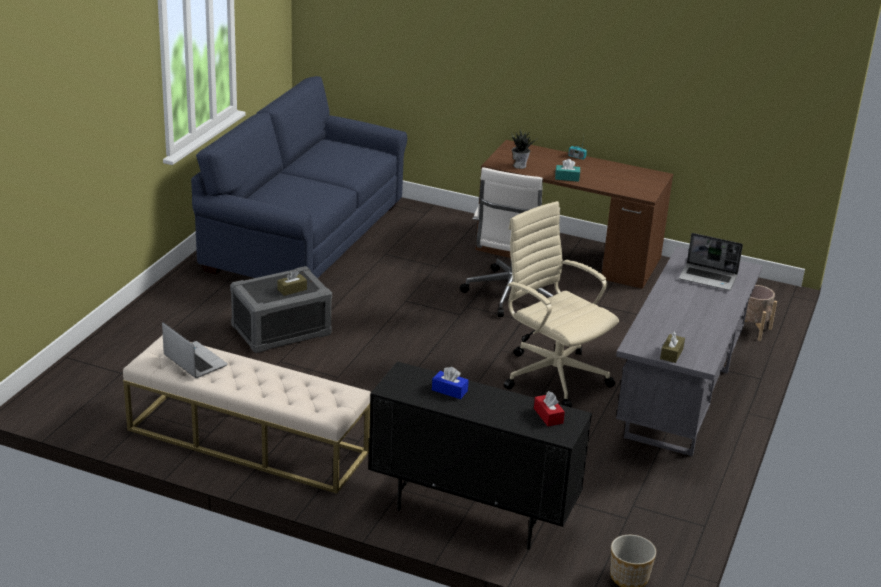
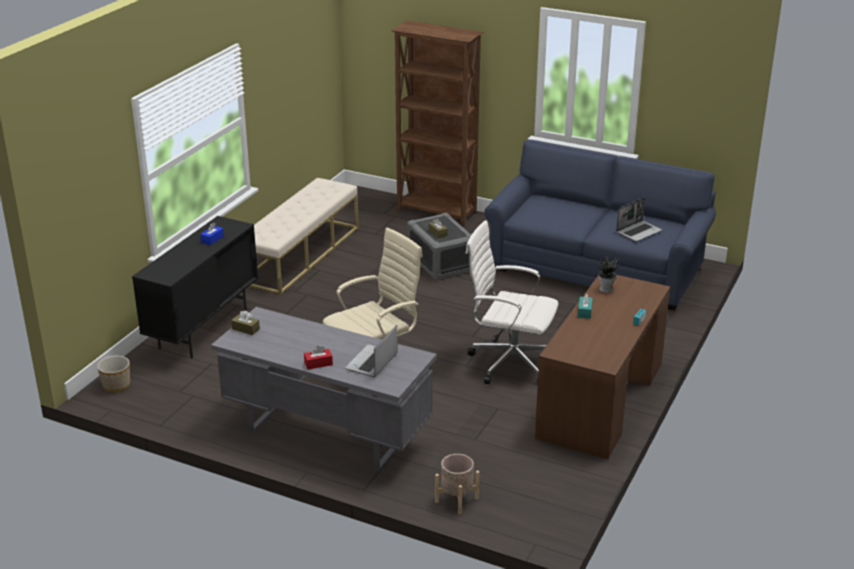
camera: 95 degrees right, 0 degrees up
(129, 331) = (437, 212): none -> brown bookcase
(194, 361) = (318, 194): laptop -> laptop (638, 232)
(548, 416) = (171, 270): red tissue box -> red tissue box (318, 363)

